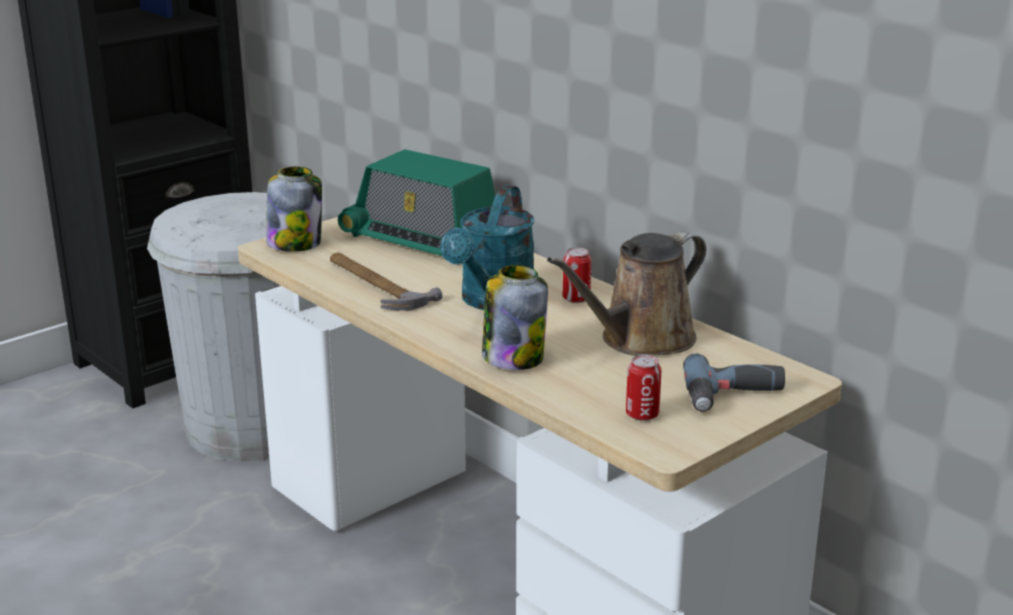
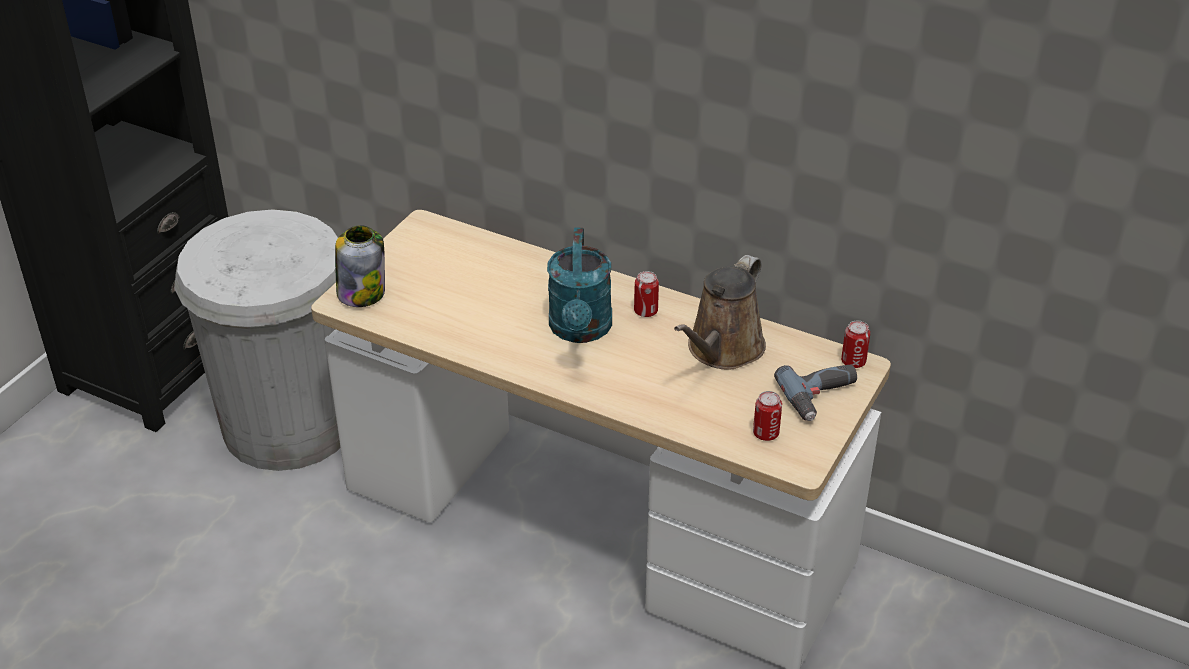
camera: 20 degrees left, 15 degrees up
(375, 285) = (469, 332): hammer -> none
(424, 240) = (474, 263): radio -> none
(513, 357) = (635, 394): jar -> none
(794, 374) = (853, 362): none -> can

